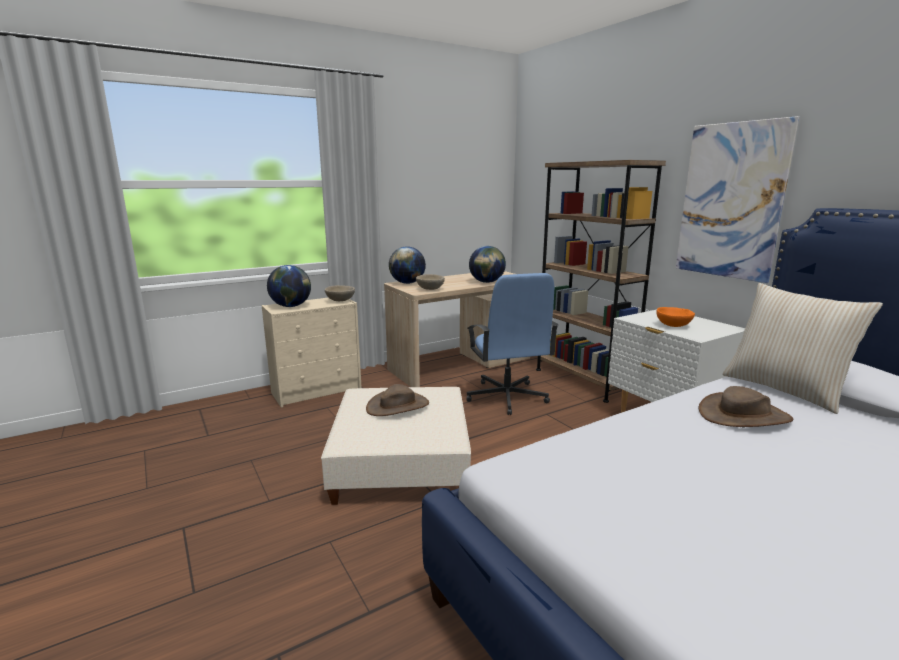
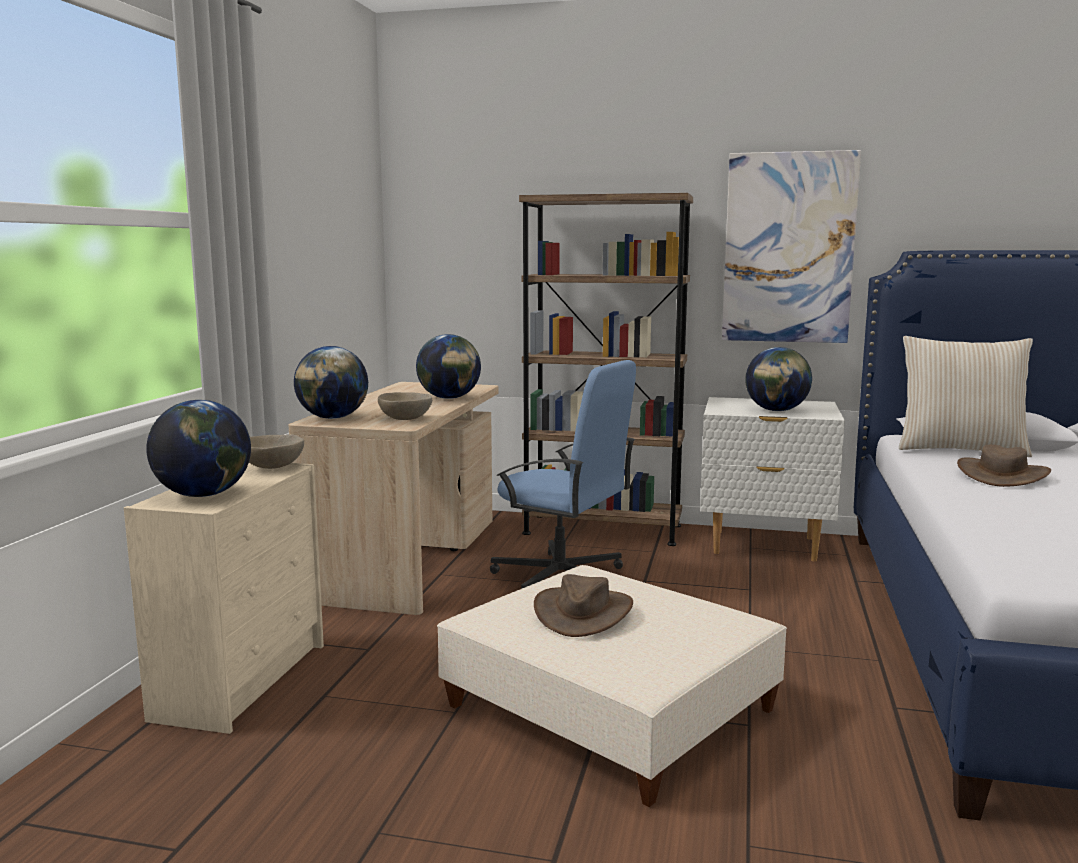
camera: 45 degrees left, 5 degrees down
(673, 326) = (776, 410): orange bowl -> globe

